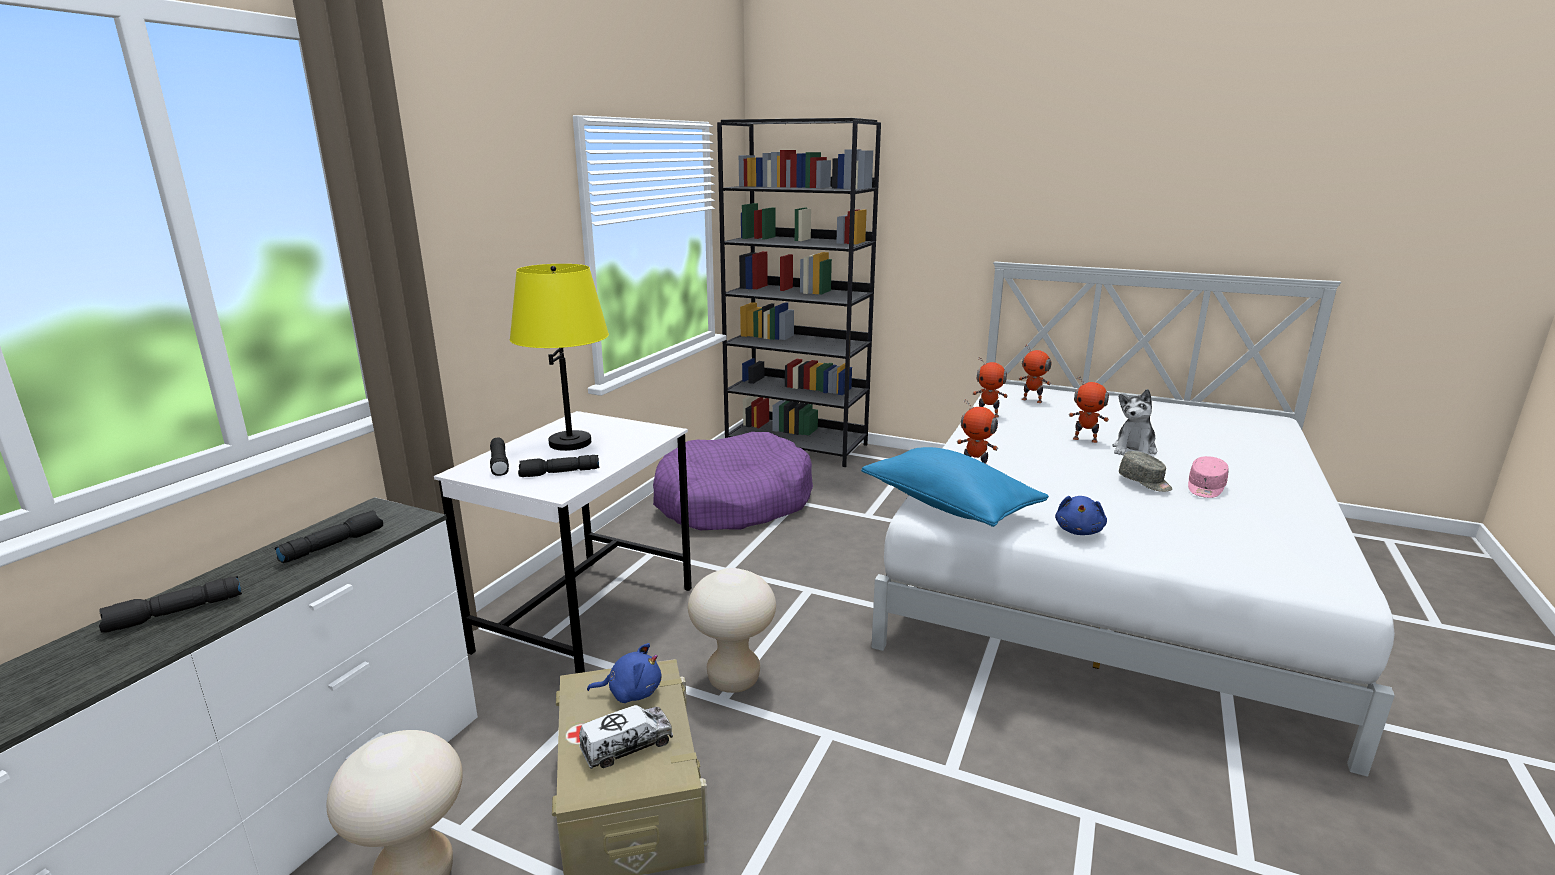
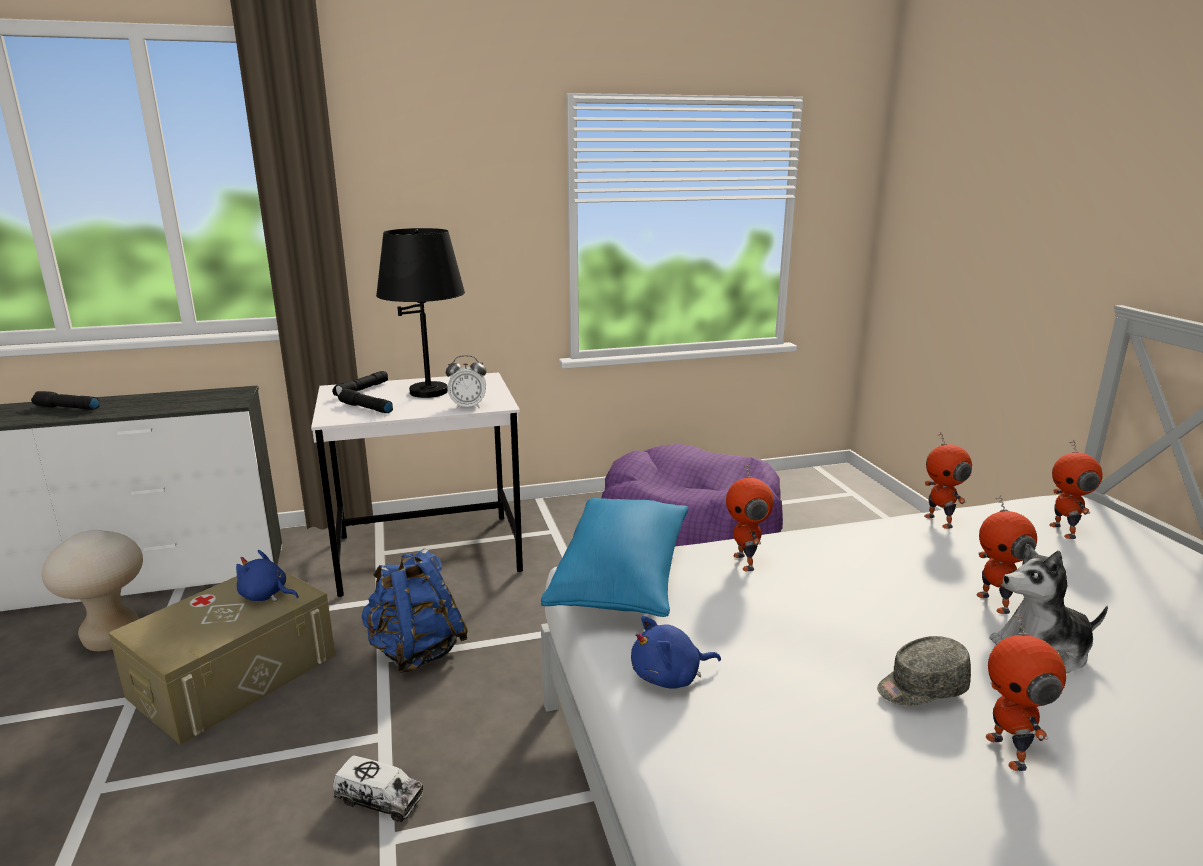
camera: 50 degrees right, 0 degrees up
(333, 545) = (176, 402): black flashlight -> none
(570, 443) = (429, 392): yellow table lamp -> black table lamp
(627, 746) = (196, 623): toy truck -> toy truck (379, 799)
(631, 692) = (266, 596): blue plush toy -> blue plush toy turned 150 degrees clockwise
(643, 441) = (468, 406): none -> alarm clock
(733, 679) = (416, 652): beige stool -> blue backpack
(797, 445) = (857, 499): black bookcase -> none
(1145, 482) = (921, 687): grey cap -> grey cap turned 60 degrees clockwise
(1205, 488) = (1008, 752): pink cap -> toy robot

